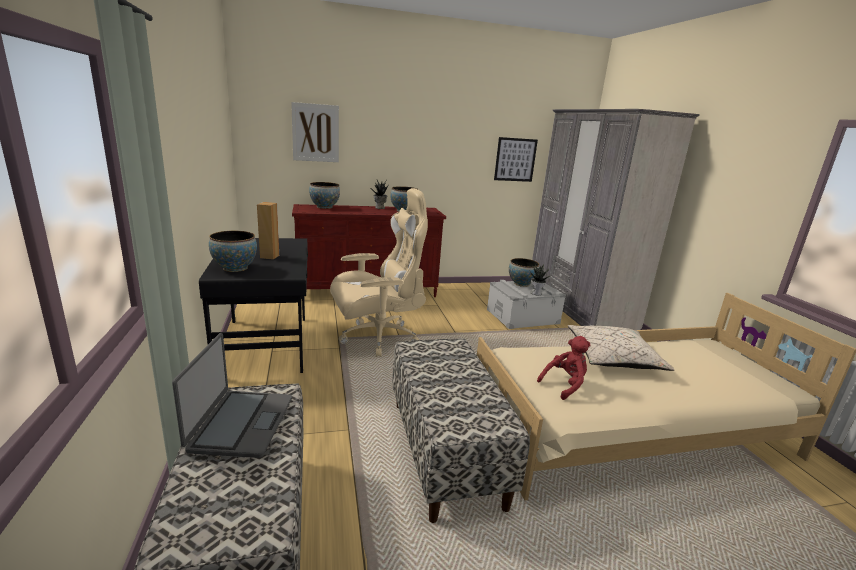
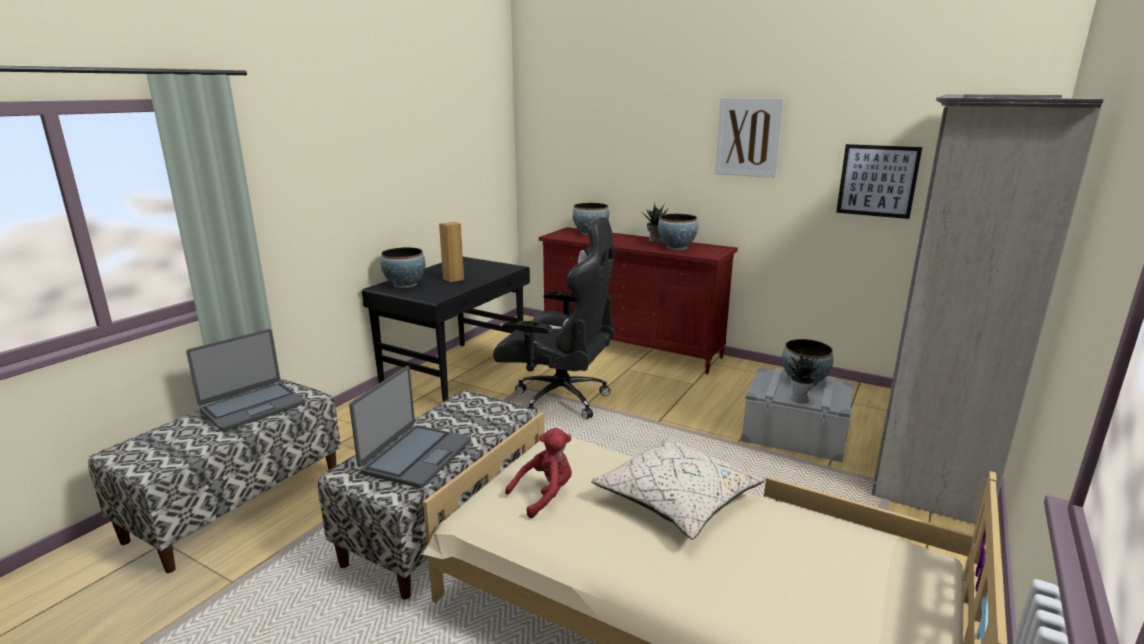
camera: 45 degrees right, 0 degrees up
(315, 133) = (592, 144): picture -> picture (748, 137)
(374, 339) = (555, 399): beige office chair -> black office chair
(465, 397) = (416, 456): none -> laptop
(564, 385) = (545, 495): red plush toy -> red plush toy turned 45 degrees counterclockwise

